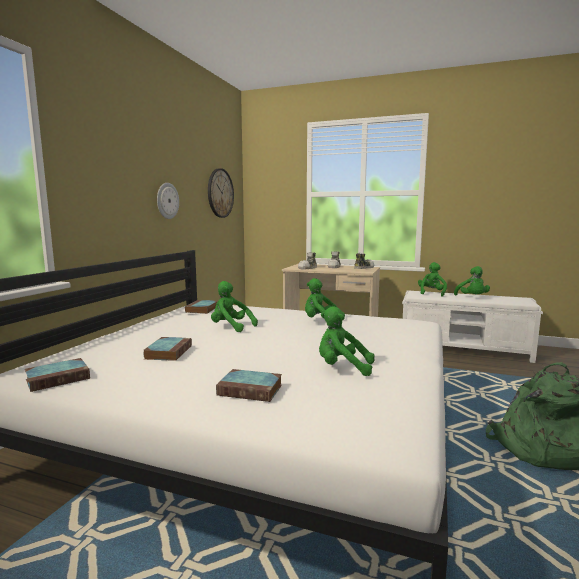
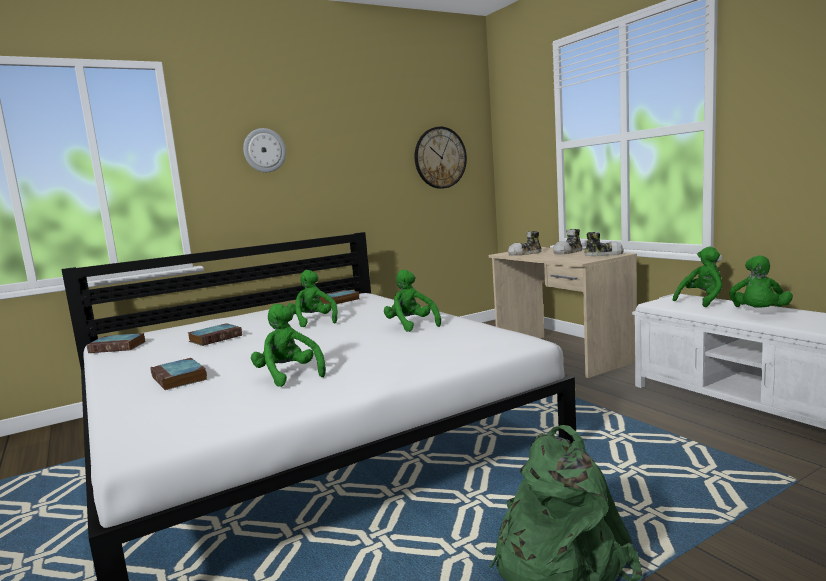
camera: 40 degrees right, 0 degrees up
(167, 201) = (341, 177): wall clock -> wall clock (264, 150)

